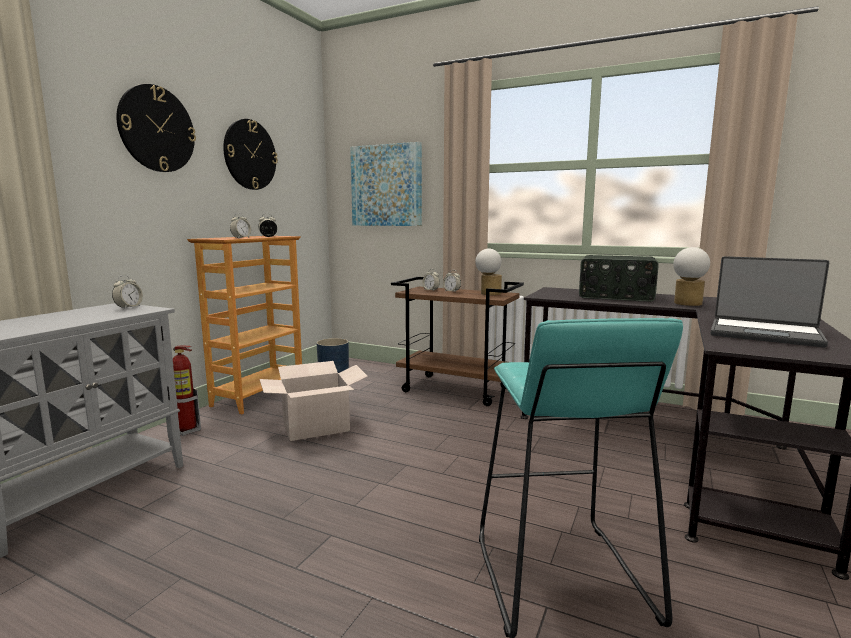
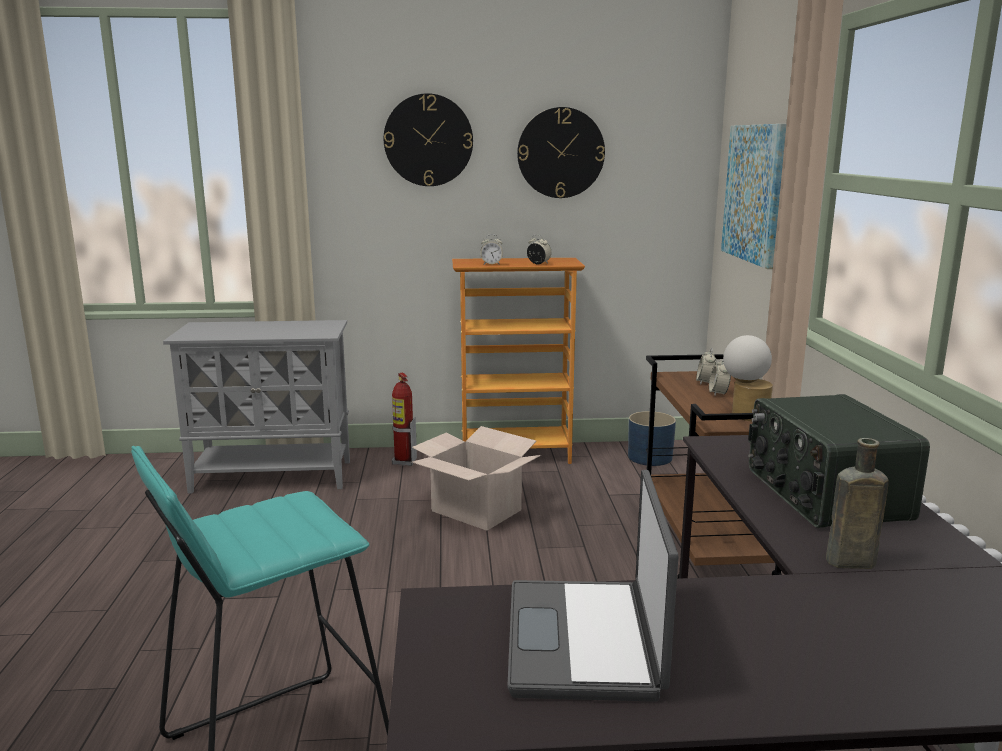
camera: 60 degrees right, 5 degrees up
(128, 307) = (325, 328): alarm clock -> none
(686, 304) = (847, 562): table lamp -> brown bottle

